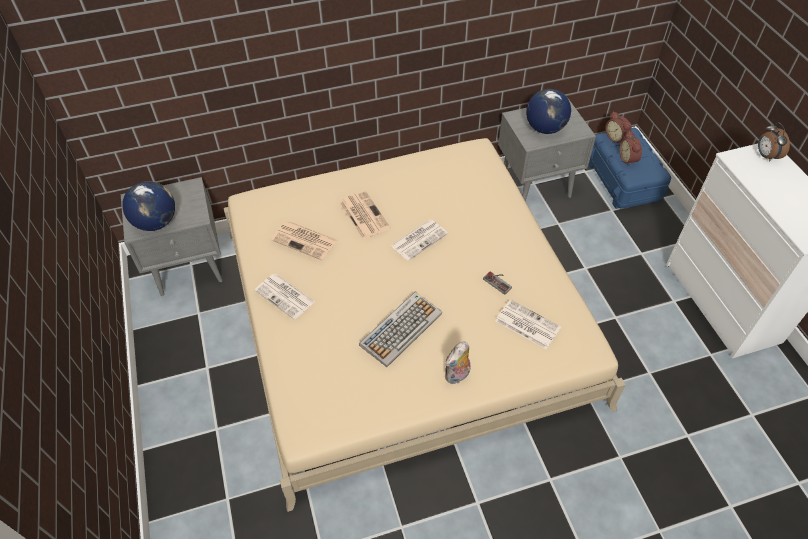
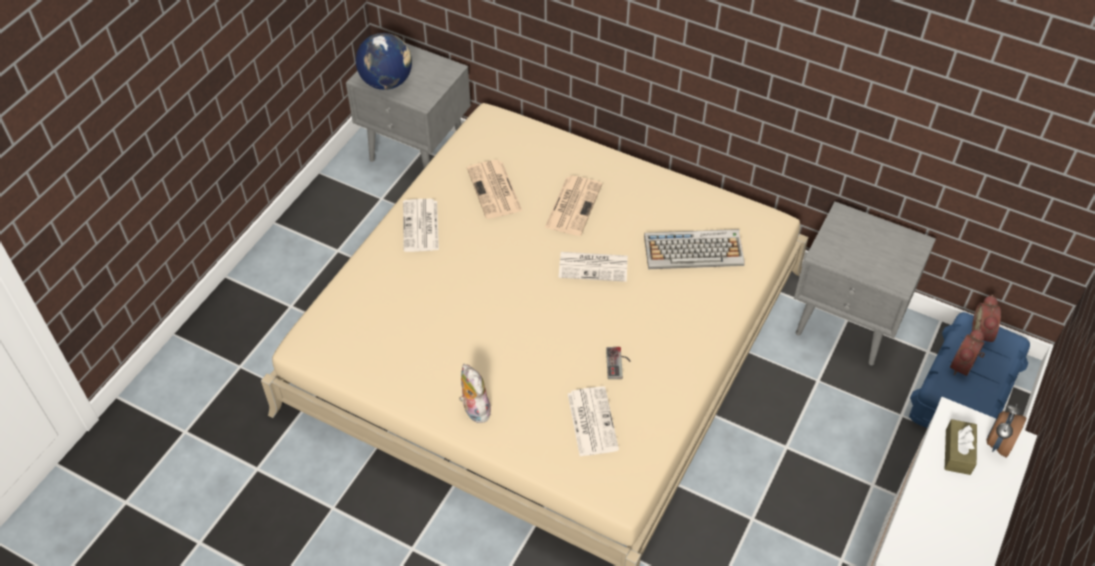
camera: 45 degrees right, 0 degrees up
(401, 328) = (478, 330): keyboard -> keyboard (694, 250)
(457, 376) = (474, 409): plush toy -> plush toy turned 60 degrees clockwise
(545, 128) = (860, 250): globe -> none
(758, 173) = (958, 452): none -> brown tissue box

